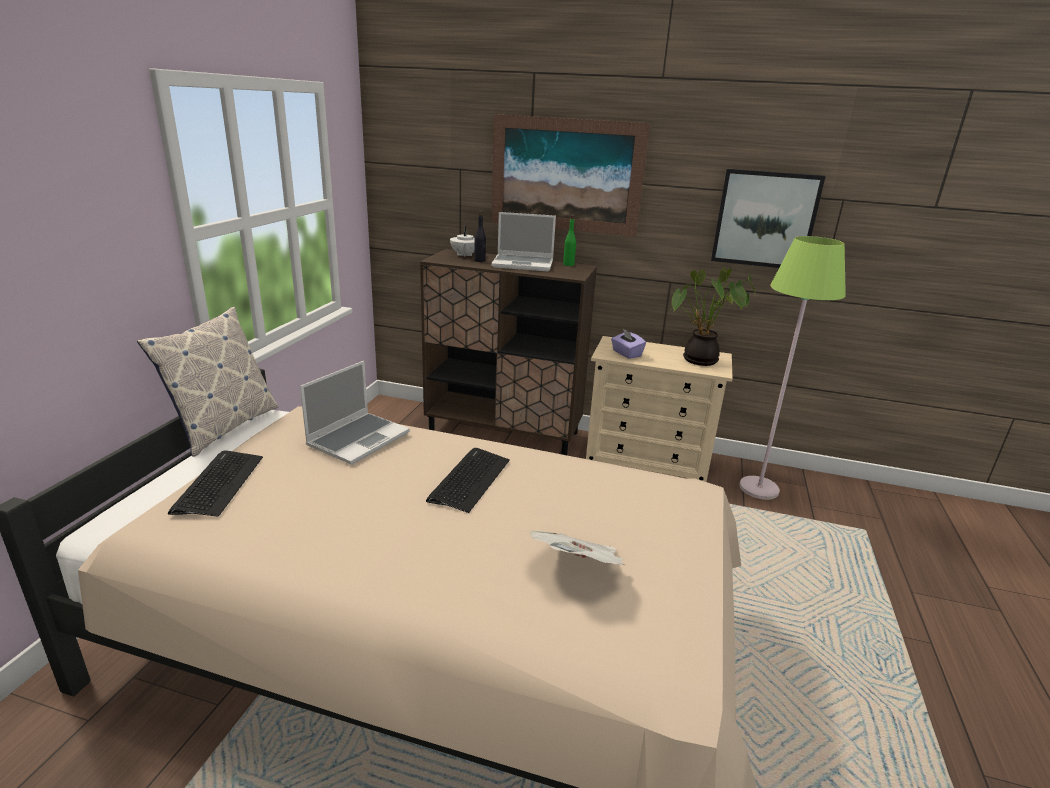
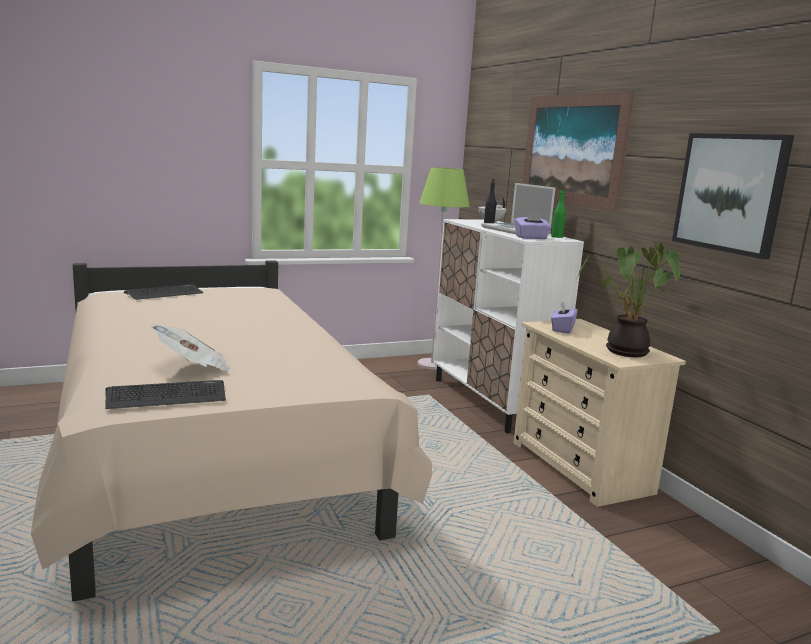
camera: 50 degrees right, 10 degrees down
(224, 427) = (226, 284): pillow -> none
(358, 439) = (258, 302): laptop -> none
(469, 480) = (255, 329): keyboard -> keyboard (166, 396)
(504, 432) = (490, 401): brown cabinet -> white cabinet
(567, 273) = (531, 238): none -> purple tissue box
(759, 488) = (658, 538): green floor lamp -> green floor lamp (432, 365)

